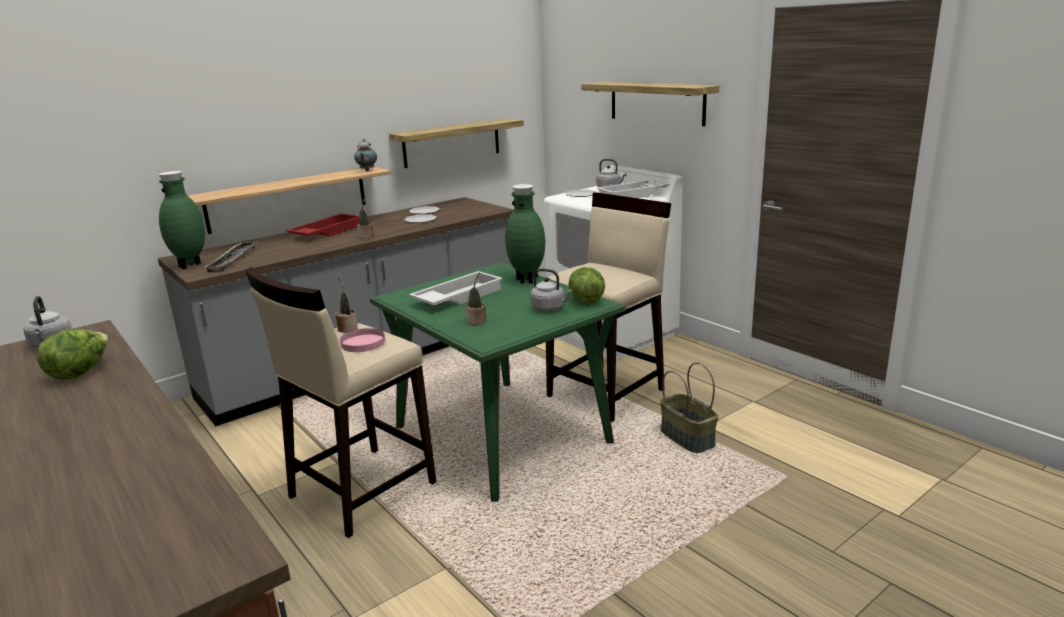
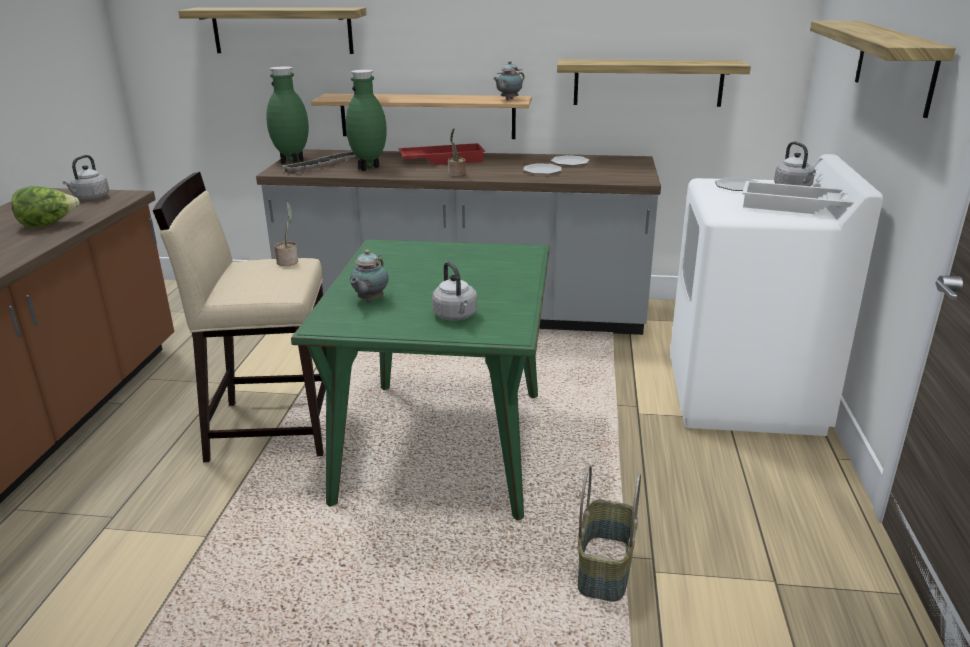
camera: 45 degrees right, 5 degrees up
(128, 139) = (282, 30): none -> shelf
(362, 343) = (264, 280): pink plate -> none
(457, 297) = (419, 267): white tray -> none
(477, 322) = (369, 300): potted plant -> teapot
(528, 280) = (518, 275): green vase -> green vase (369, 168)
(585, 300) = (510, 323): lettuce -> none
(607, 393) = (614, 462): beige stool -> none

